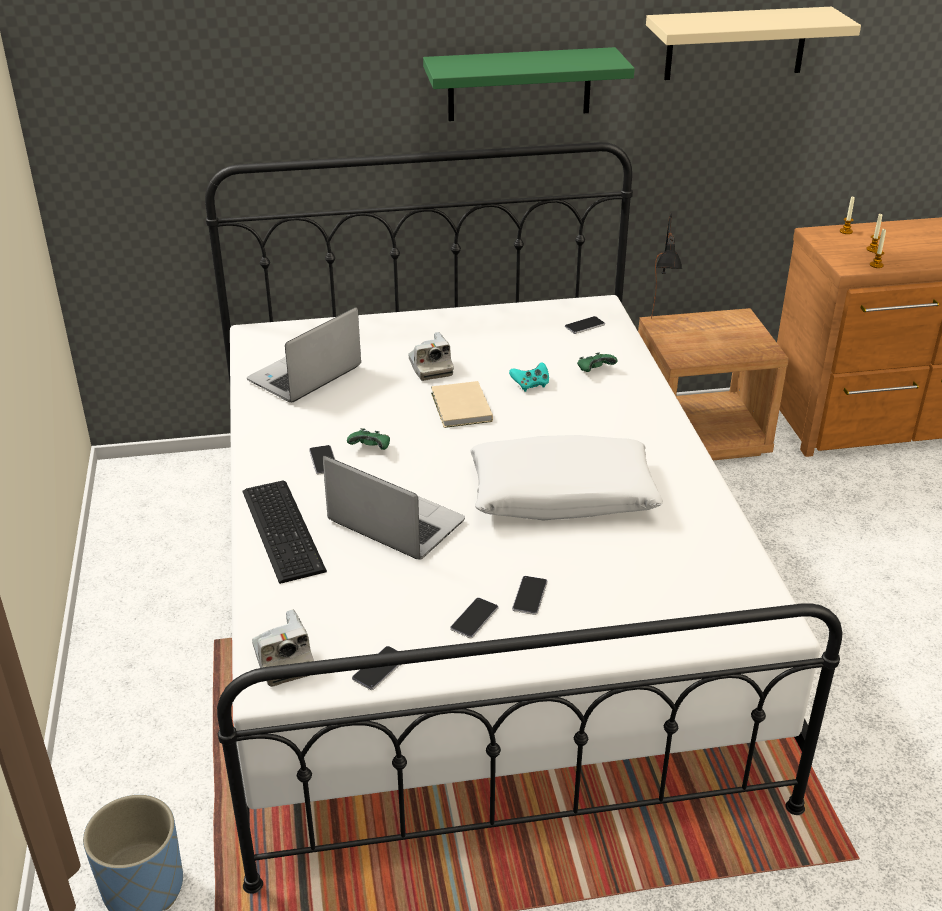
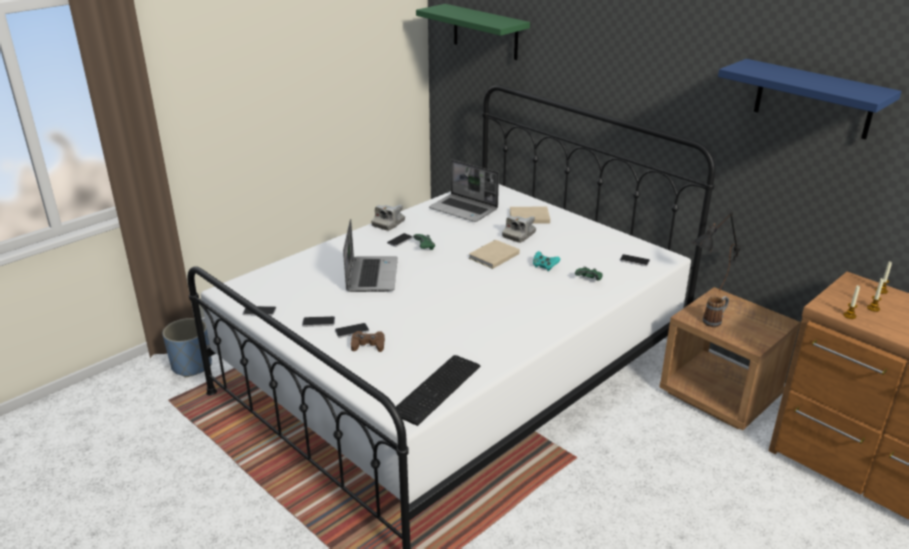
camera: 55 degrees right, 5 degrees down
(283, 660) = (245, 287): camera -> camera (388, 223)
(285, 528) = (336, 252): keyboard -> keyboard (439, 389)
(304, 376) = (464, 209): laptop -> laptop turned 150 degrees counterclockwise
(391, 341) = (528, 217): none -> beige book
(519, 84) = (657, 85): green shelf -> green shelf (485, 32)
(562, 494) = (450, 311): white pillow -> none
(581, 595) = (368, 345): none -> brown game controller
(704, 349) = (714, 321): none -> mug
(736, 43) = (813, 99): beige shelf -> blue shelf

